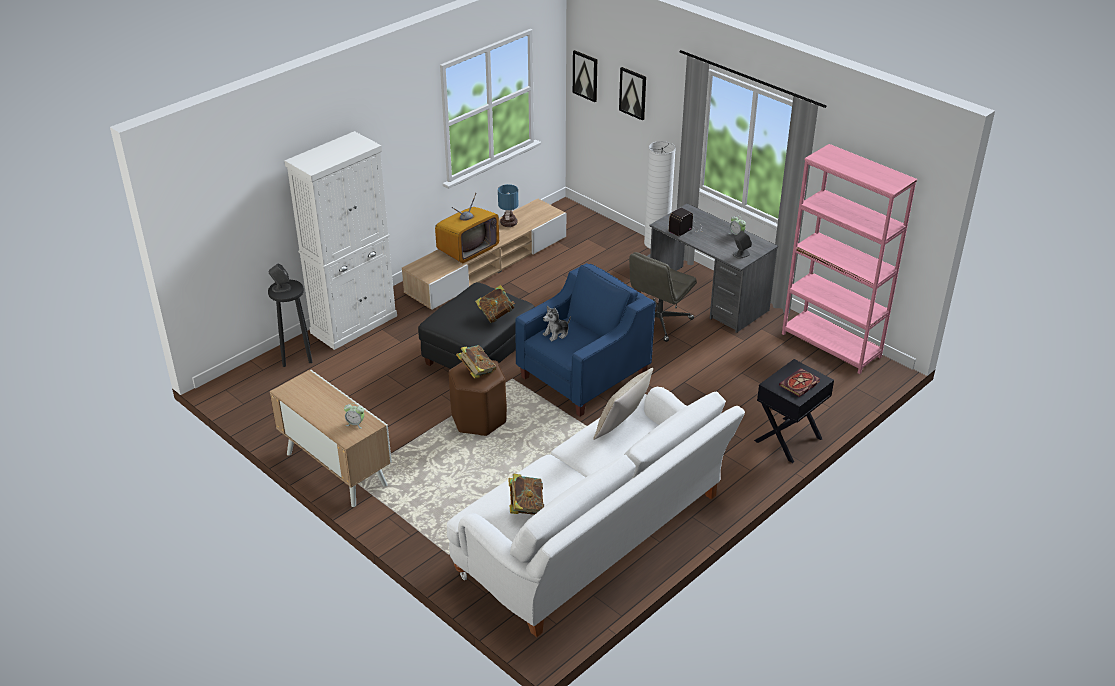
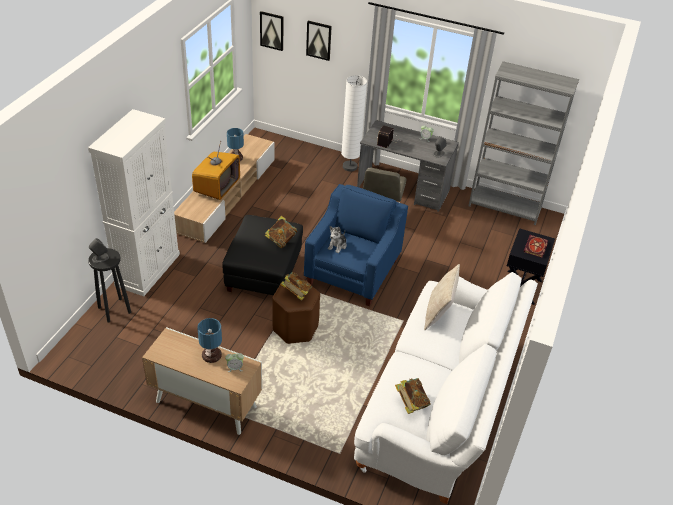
camera: 25 degrees left, 5 degrees up
(338, 408) = (211, 357): none -> table lamp
(831, 345) = (505, 207): pink bookcase -> grey bookcase

